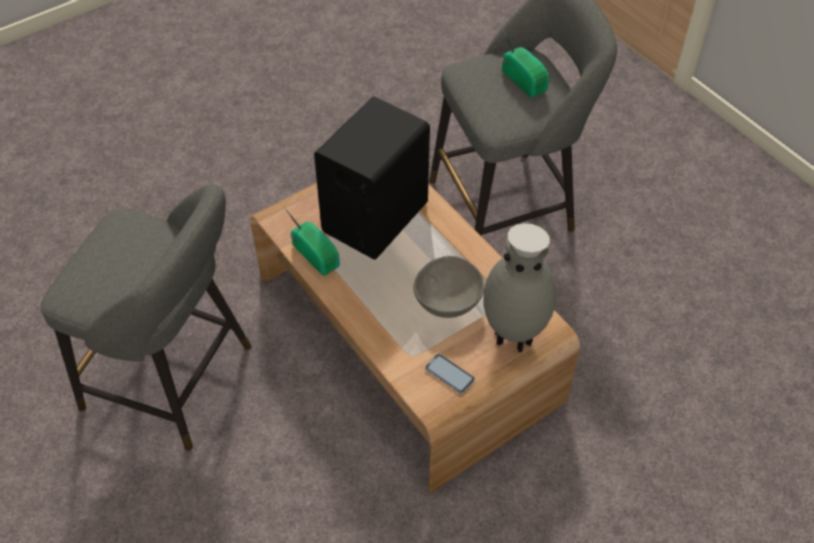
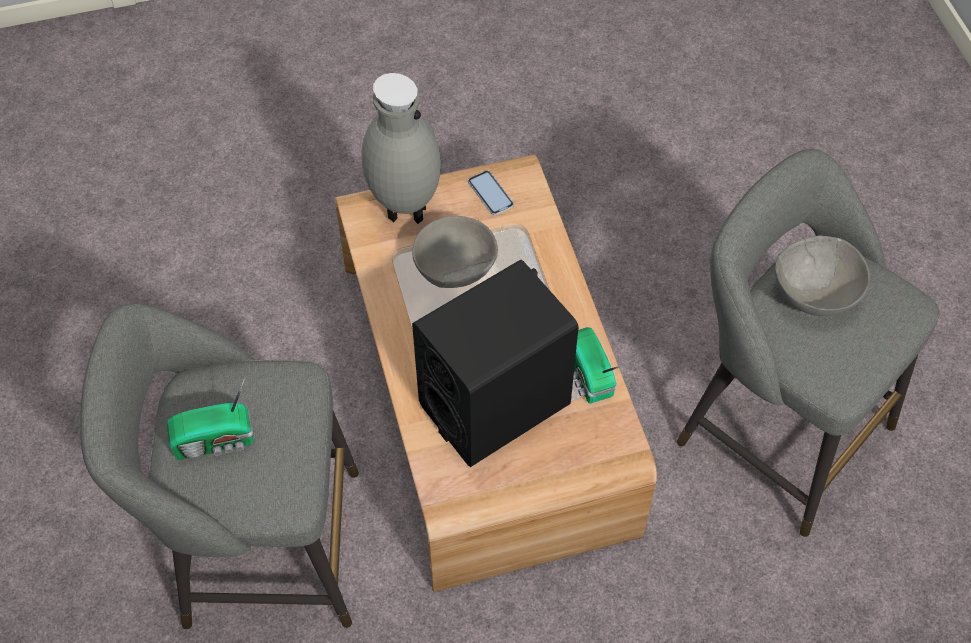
camera: 160 degrees left, 5 degrees up
(144, 275) = (814, 294): none -> grey bowl
(524, 79) = (216, 441): radio -> radio turned 90 degrees counterclockwise

